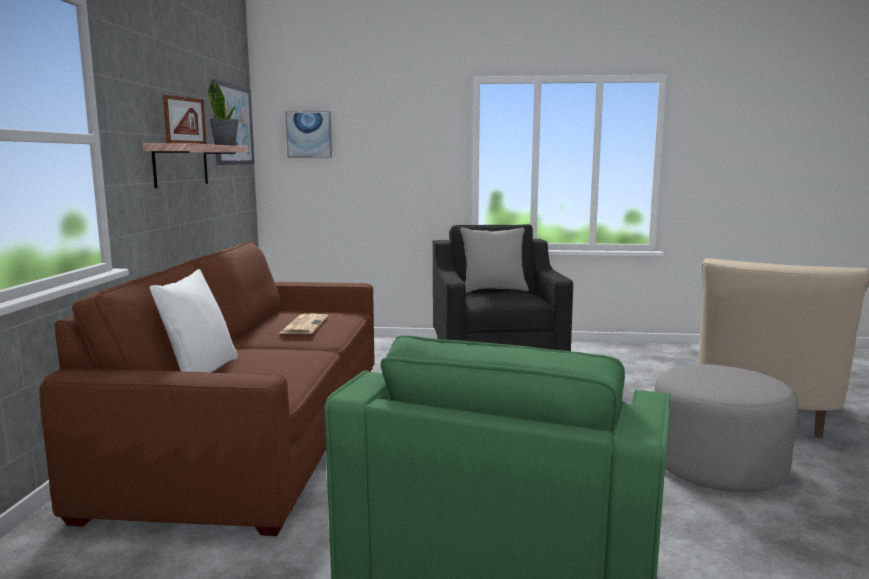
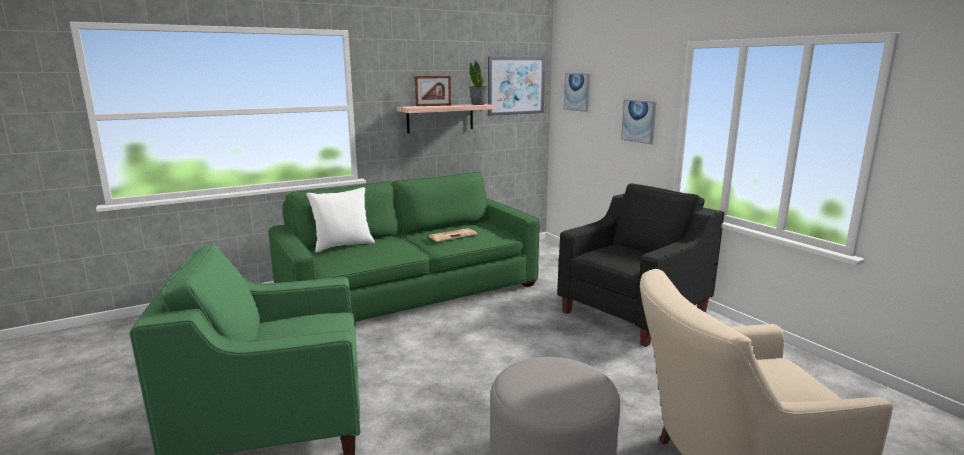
camera: 55 degrees right, 5 degrees up
(257, 429) = (409, 291): brown sofa -> green sofa
(415, 162) = (639, 121): none -> picture
(493, 290) = (639, 249): grey pillow -> none

